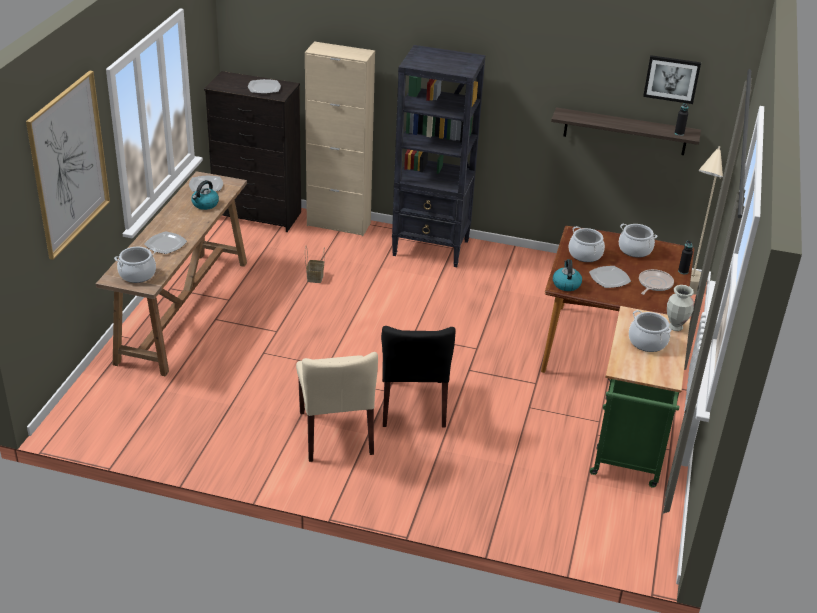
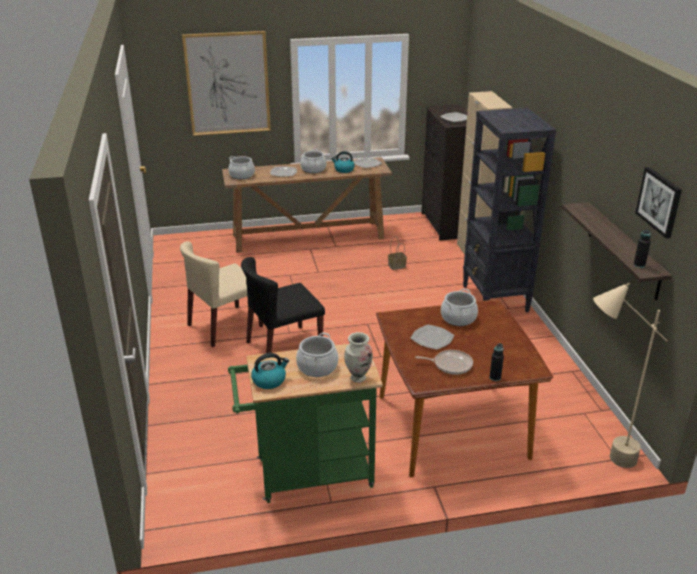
camera: 65 degrees right, 5 degrees down
(566, 284) = (397, 319): kettle -> kettle (269, 380)
(635, 250) = (501, 342): cooking pot -> cooking pot (313, 169)

